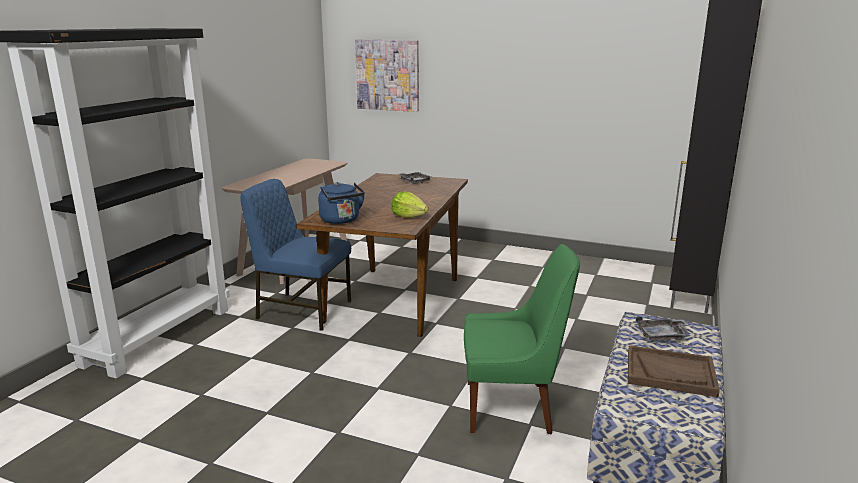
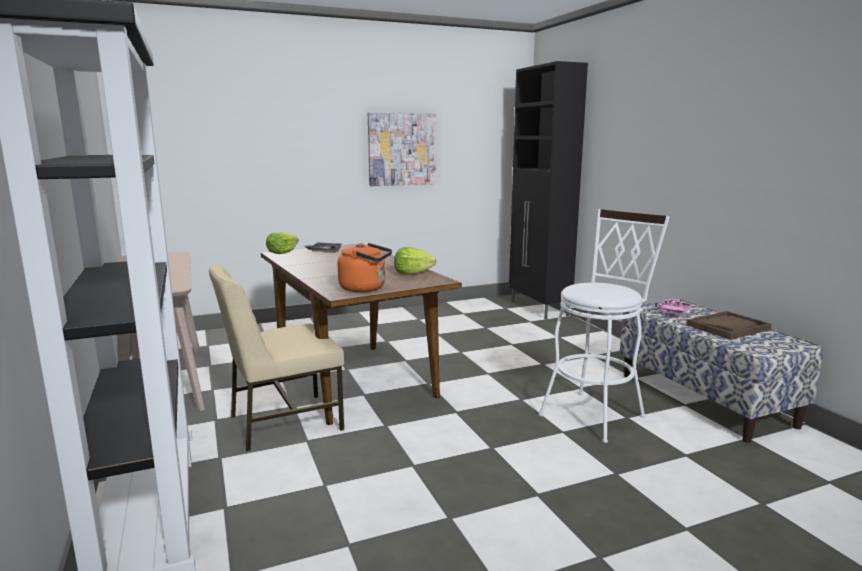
camera: 45 degrees left, 5 degrees down
(302, 310) = (283, 422): blue chair -> beige chair
(341, 220) = (365, 288): blue kettle -> orange kettle
(387, 75) = (205, 147): picture -> picture (402, 149)
(387, 176) = (282, 252): none -> lettuce
(512, 407) = (597, 413): green chair -> white stool
(662, 335) = (674, 312): grey tray -> pink tray

